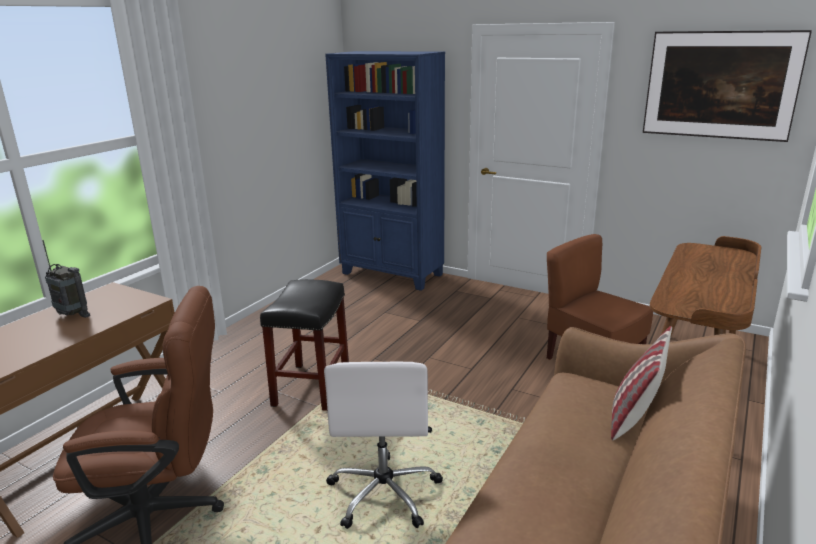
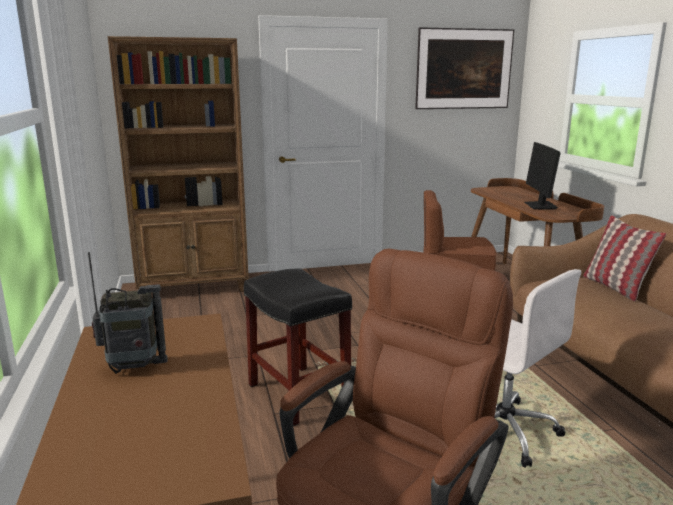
camera: 45 degrees left, 5 degrees down
(392, 274) = (194, 287): blue bookcase -> brown bookcase
(698, 288) = (540, 206): none -> monitor

